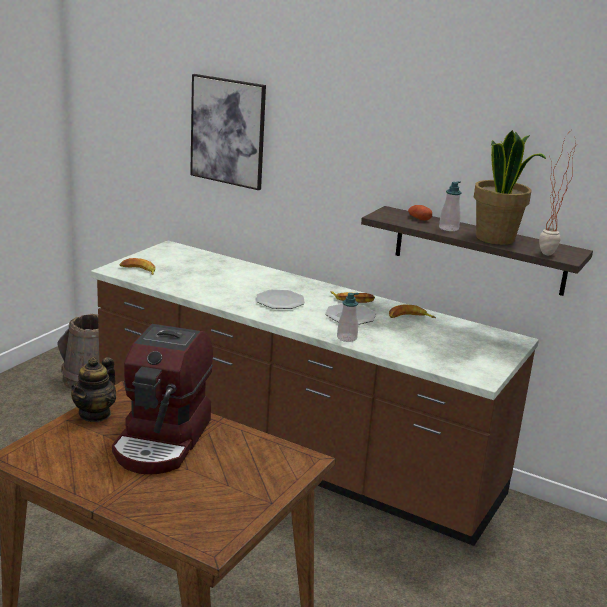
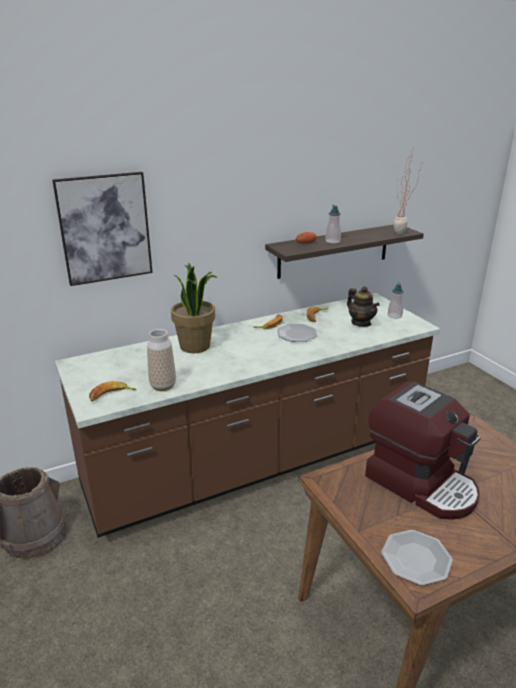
camera: 55 degrees left, 5 degrees up
(95, 414) = (356, 509): teapot -> teapot (361, 323)
(173, 284) = (163, 386): none -> vase
(280, 301) = (247, 351): plate -> plate (416, 558)
(346, 338) = (333, 347): soap dispenser -> soap dispenser (394, 316)
(496, 238) = (362, 236): potted plant -> potted plant (195, 346)

